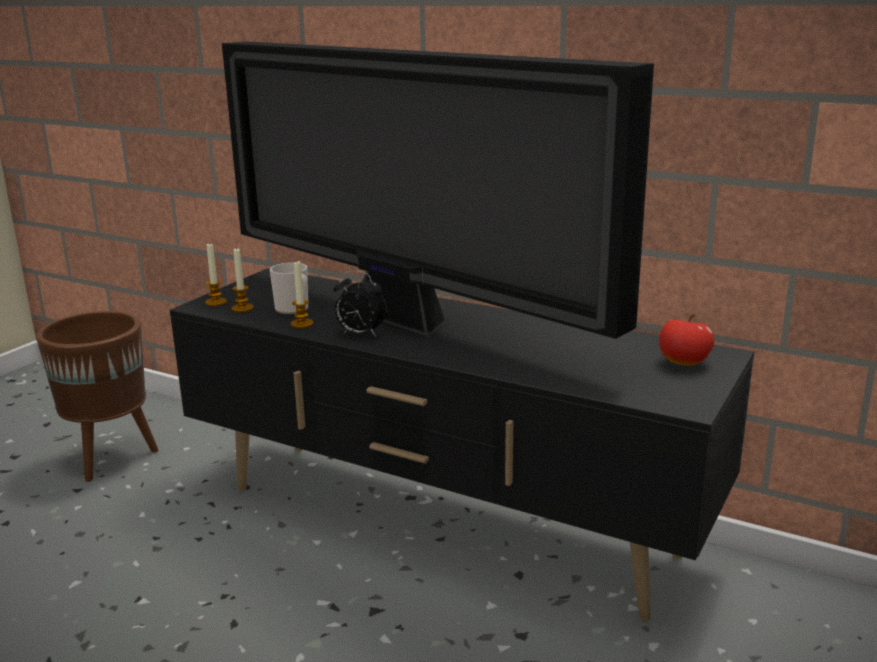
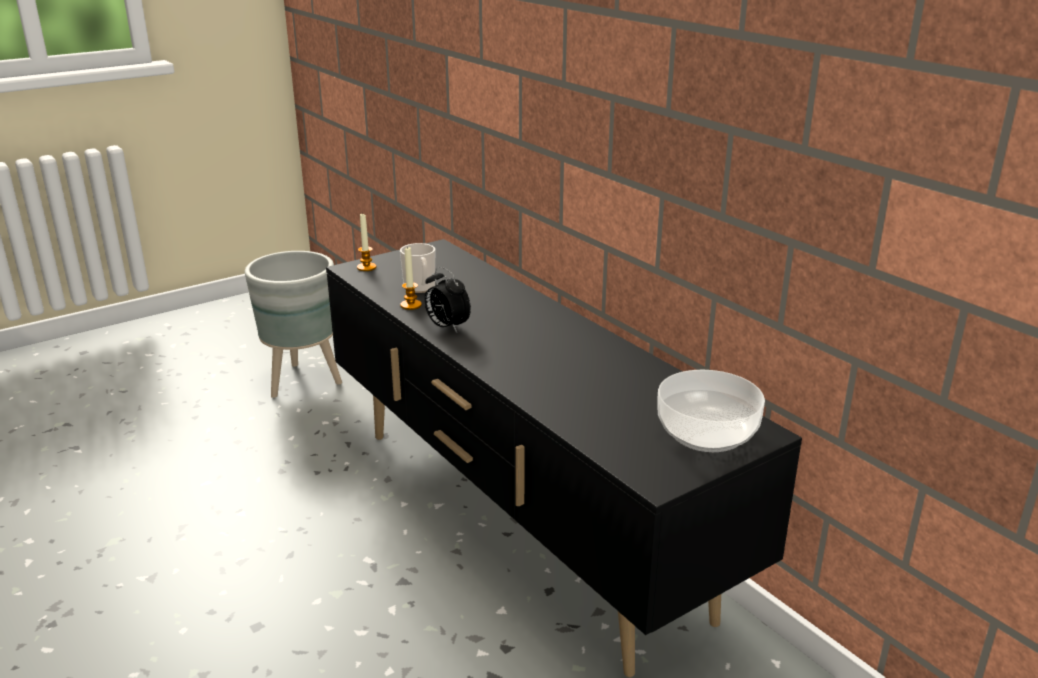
camera: 25 degrees right, 5 degrees up
(112, 458) = (304, 381): brown planter -> grey planter
(242, 308) = (380, 278): candle -> none
(404, 321) = (498, 322): television -> none
(683, 363) = (708, 432): apple -> bowl

